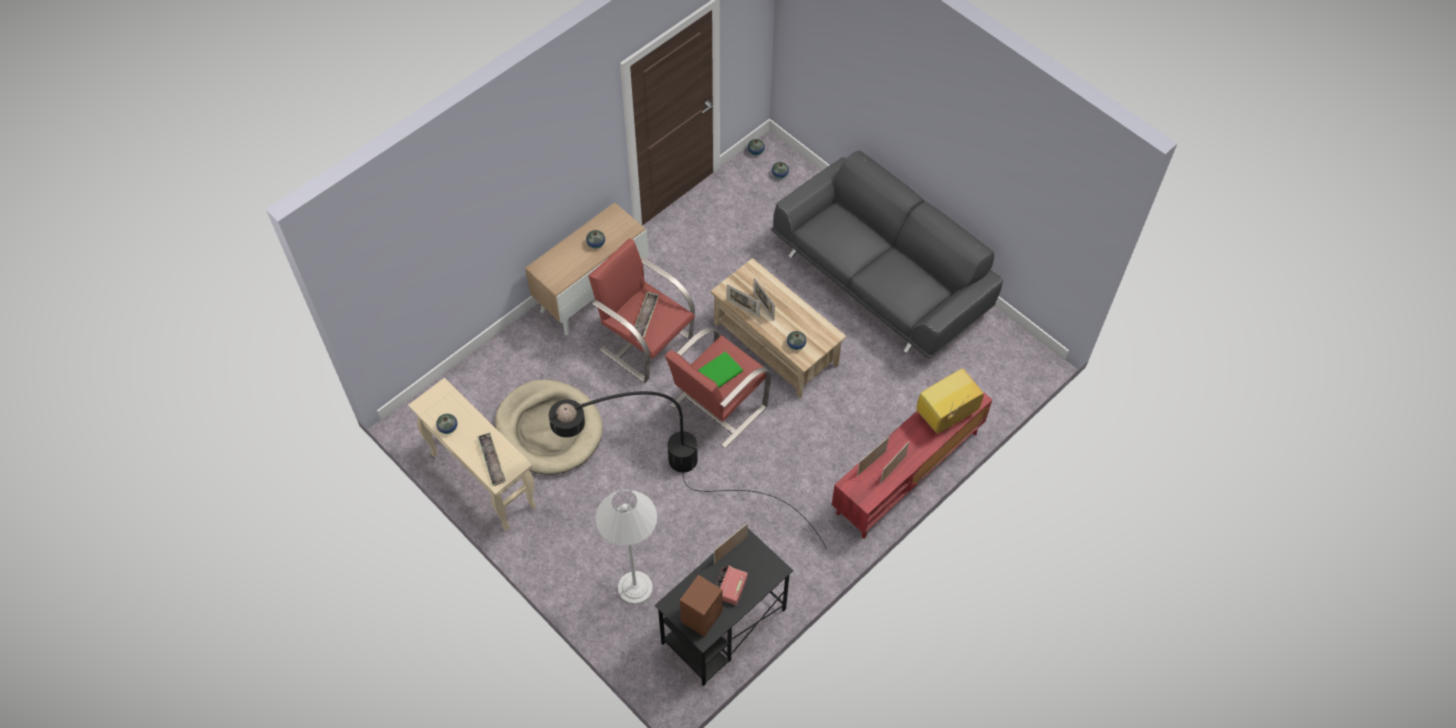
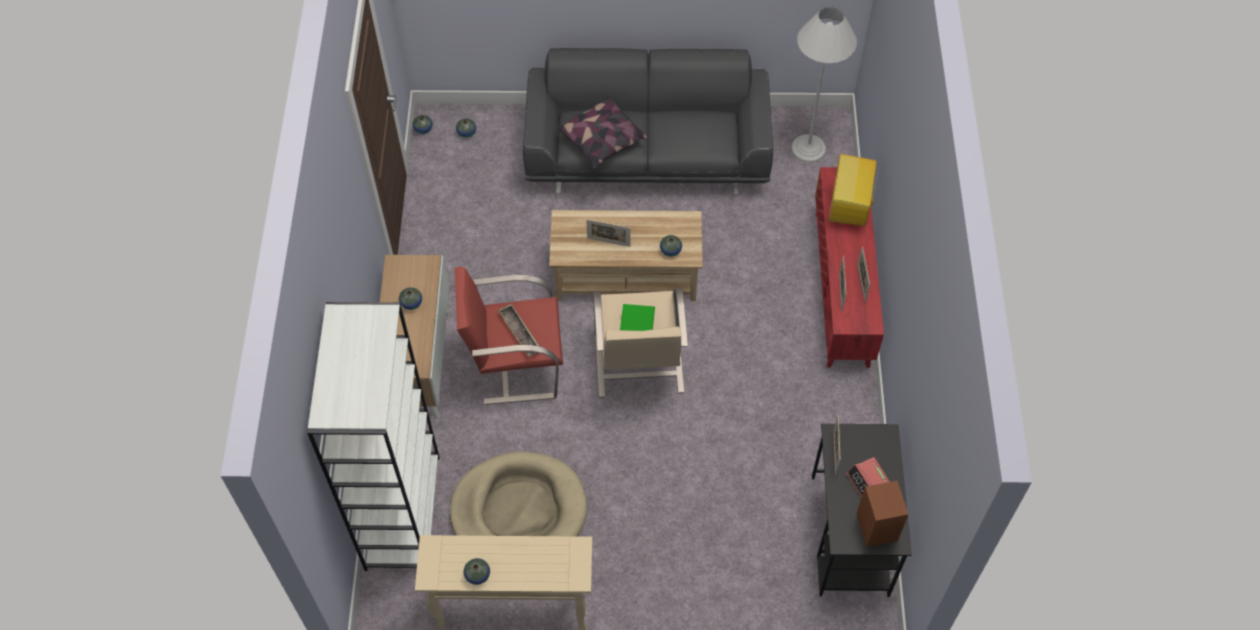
camera: 45 degrees left, 0 degrees up
(486, 371) = (402, 511): none -> white bookcase
(491, 461) = (553, 567): tray -> none
(635, 588) = (747, 572): white floor lamp -> white floor lamp (808, 148)
(658, 487) = (668, 473): black floor lamp -> none
(717, 407) = (639, 365): red armchair -> beige armchair
(743, 308) = (593, 257): picture frame -> none
(835, 239) = (601, 141): none -> pillow

